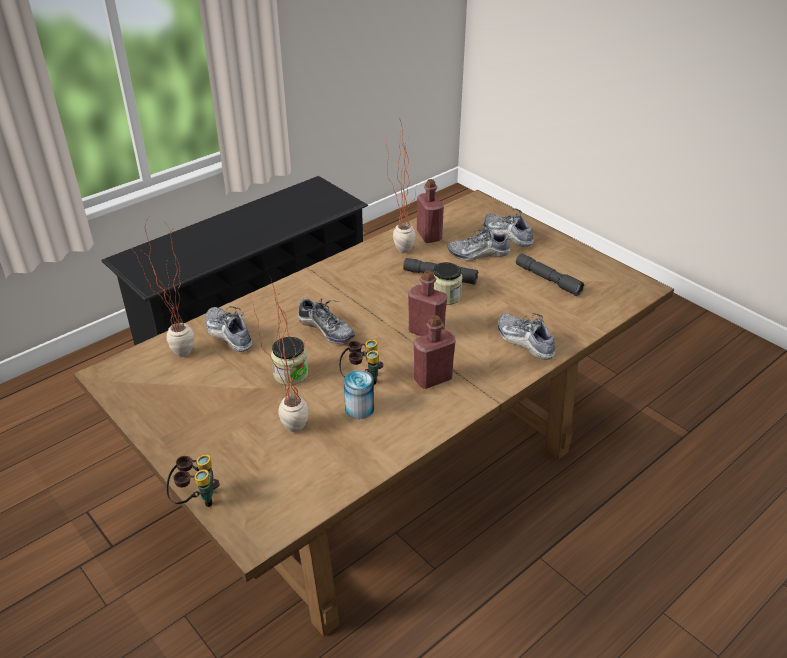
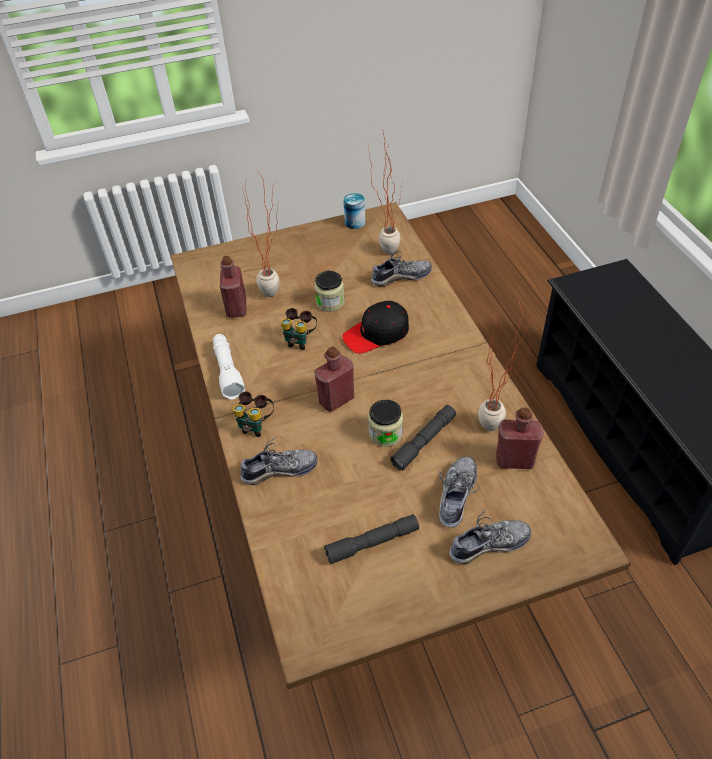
camera: 115 degrees right, 10 degrees up
(196, 498) = (239, 243): binoculars -> binoculars (256, 425)
(326, 330) = (376, 334): shoe -> black cap
(359, 408) = (267, 331): can -> can (355, 222)
(433, 379) = (272, 384): red bottle -> red bottle (236, 308)
(435, 418) = (227, 371): none -> white flashlight

